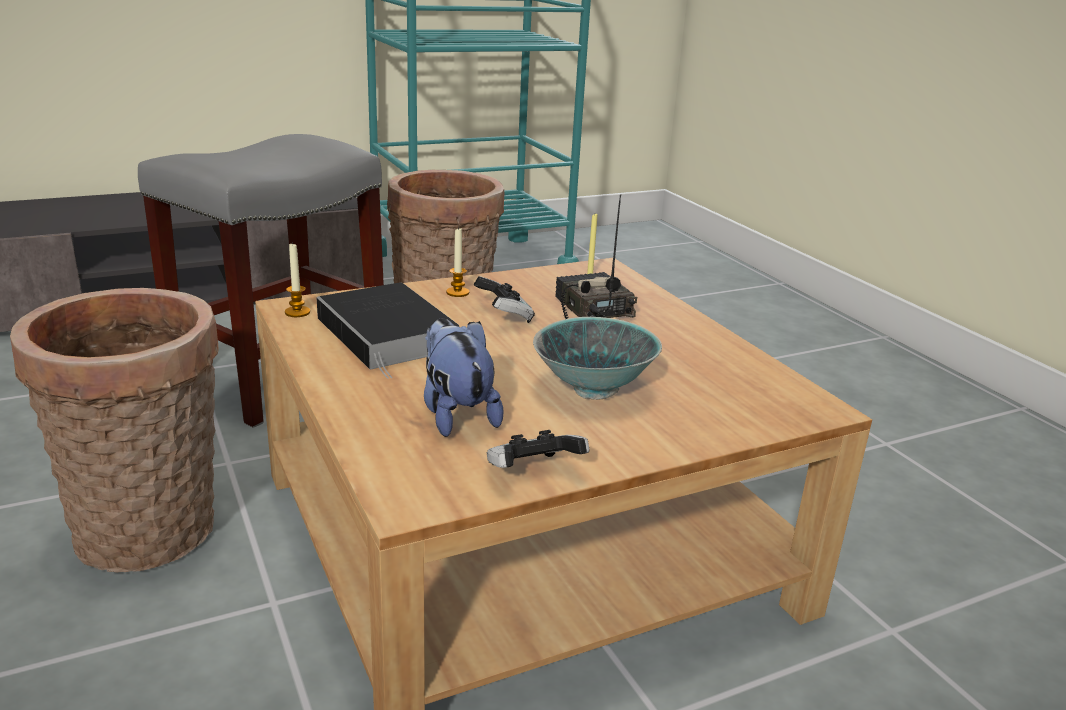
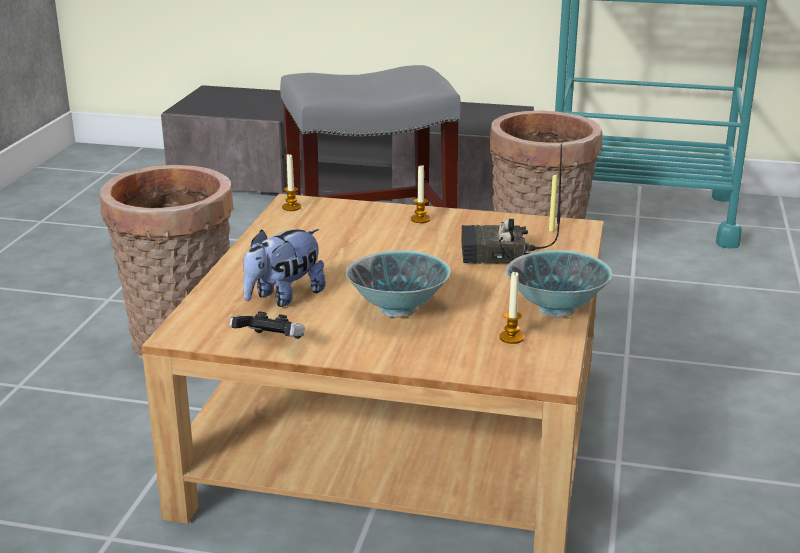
camera: 40 degrees right, 0 degrees up
(390, 335) = (324, 237): book -> none
(456, 414) = (284, 297): plush toy -> plush toy turned 150 degrees counterclockwise
(504, 316) = (424, 244): game controller -> none
(589, 311) = (498, 257): radio -> radio turned 105 degrees counterclockwise
(720, 345) = (557, 310): none -> bowl
(733, 383) = (511, 338): none -> candle

